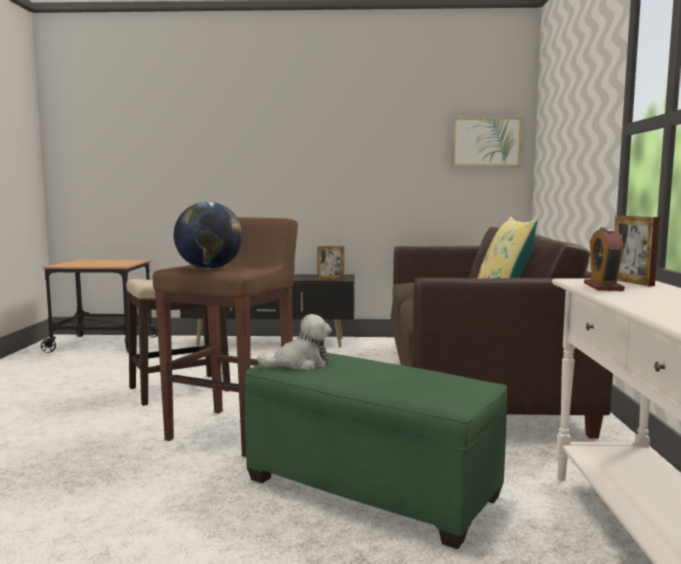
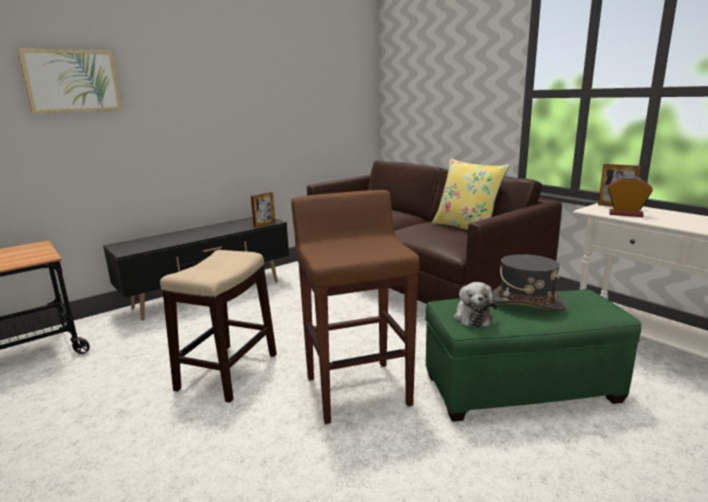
camera: 40 degrees left, 10 degrees up
(210, 268) = (359, 253): globe -> none
(300, 364) = (472, 317): plush toy -> plush toy turned 150 degrees clockwise
(381, 369) = (525, 302): none -> grey hat
(486, 142) = (350, 88): picture -> picture (72, 81)
(603, 287) = (625, 214): alarm clock -> alarm clock turned 150 degrees clockwise

